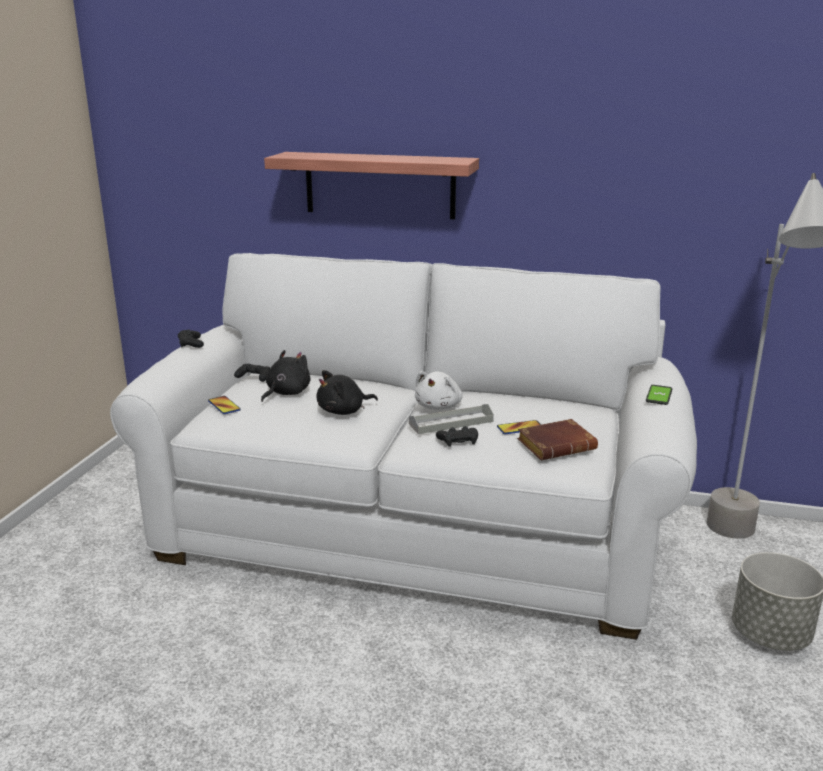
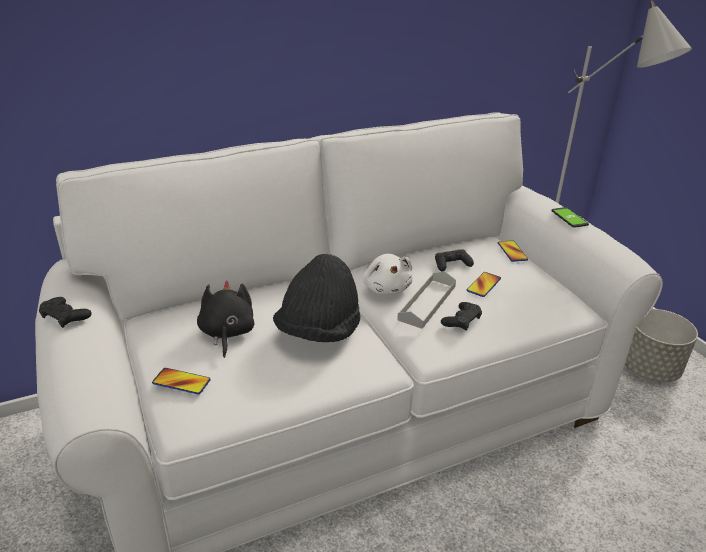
camera: 40 degrees left, 10 degrees up
(254, 377) = (158, 326): black game controller -> black game controller (452, 264)
(344, 411) = (319, 331): black plush toy -> black hat
(379, 185) = (220, 56): shelf -> none
(557, 445) = (532, 291): brown book -> none
(595, 418) = (512, 252): none -> phone

